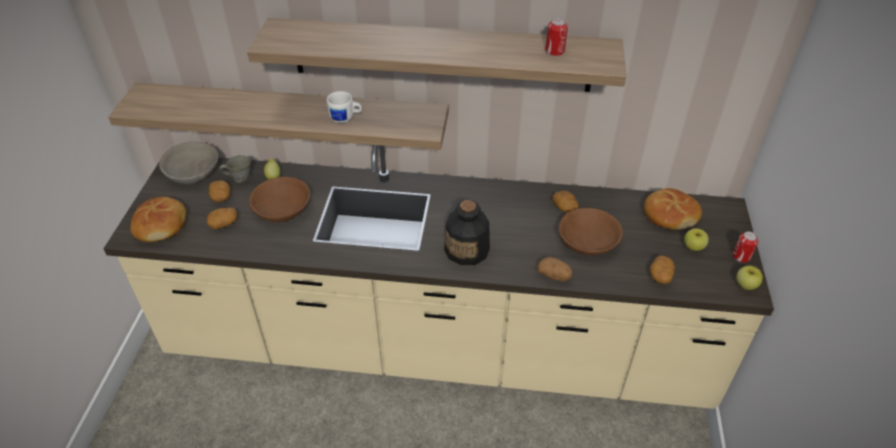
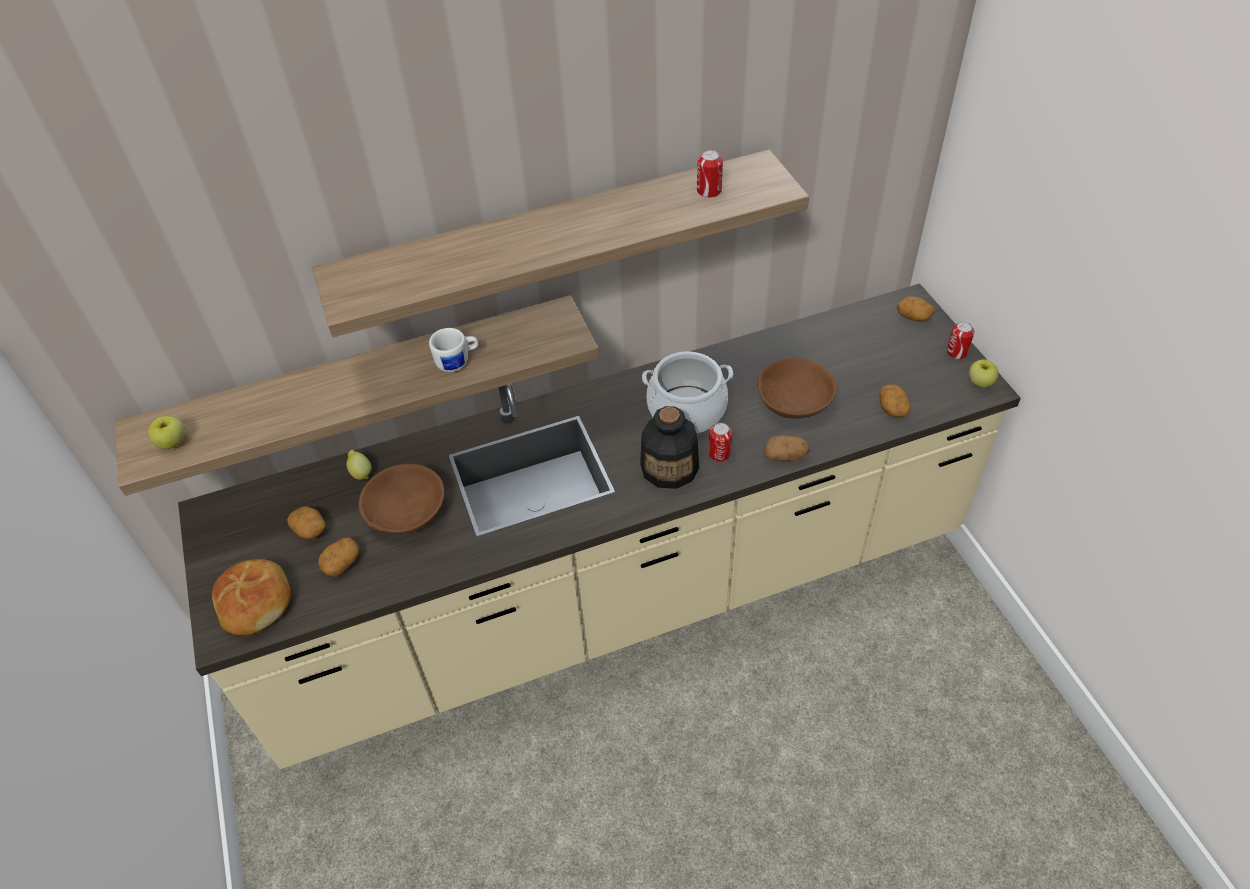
camera: 25 degrees left, 5 degrees up
(193, 172) = (242, 512): grey bowl -> none
(240, 179) = (317, 494): grey mug -> none
(505, 219) = (687, 410): none -> cooking pot
(508, 255) = (719, 453): none -> can
(565, 207) = (743, 369): potato -> potato (914, 316)
(669, 215) = (858, 334): bread -> none
(693, 247) = (905, 361): apple -> apple (173, 442)

